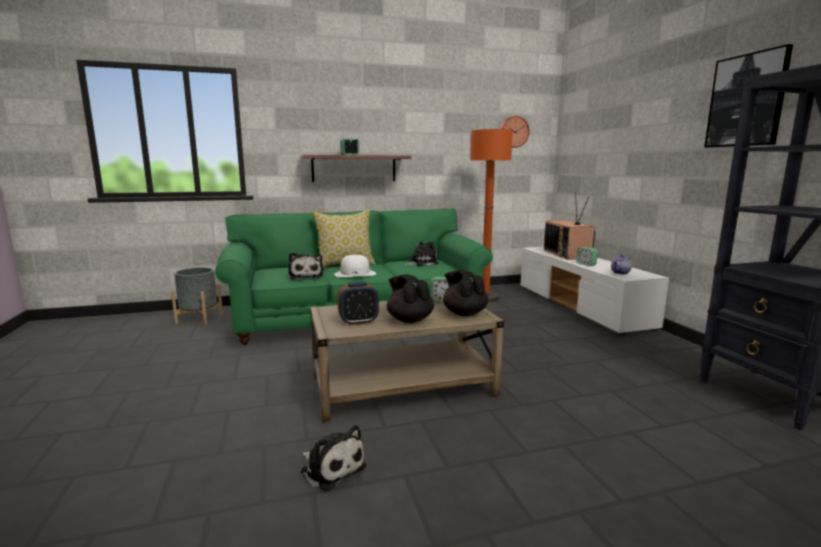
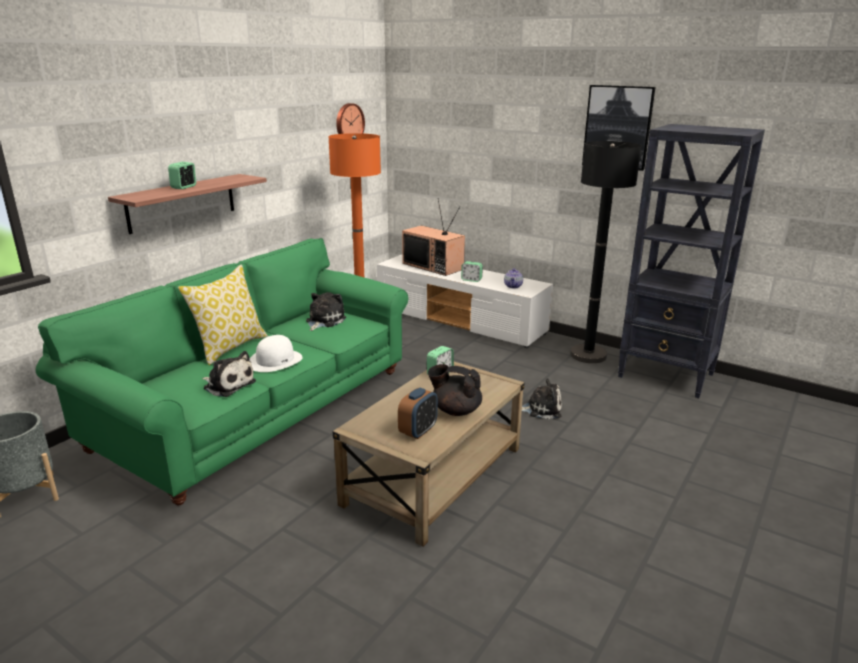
camera: 40 degrees left, 10 degrees up
(331, 468) = (493, 581): plush toy -> plush toy (541, 409)
(464, 313) = (483, 384): black teapot -> none
(686, 356) = (588, 355): none -> black floor lamp

